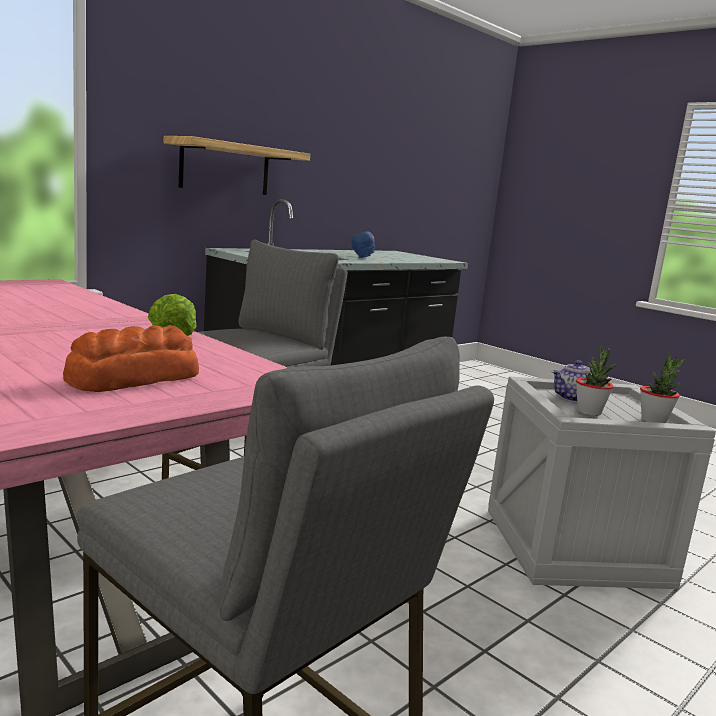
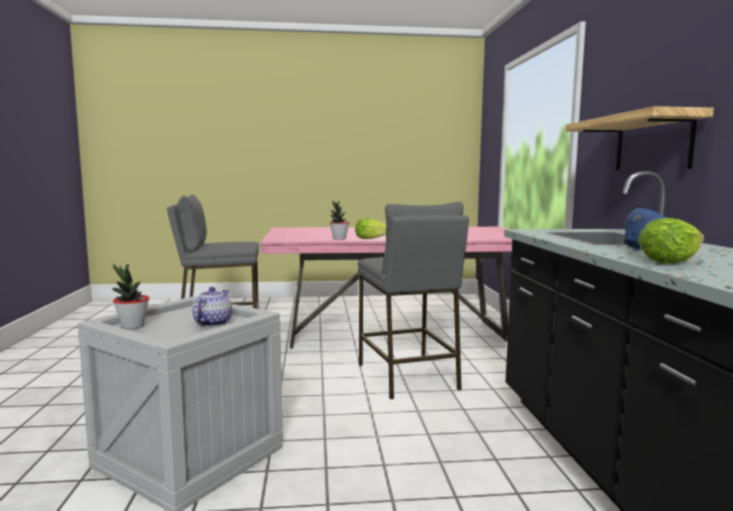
camera: 130 degrees right, 5 degrees down
(131, 378) = (310, 233): bread -> none
(397, 259) = (670, 261): none -> lettuce
(589, 412) = (187, 316): potted plant -> potted plant (339, 239)

